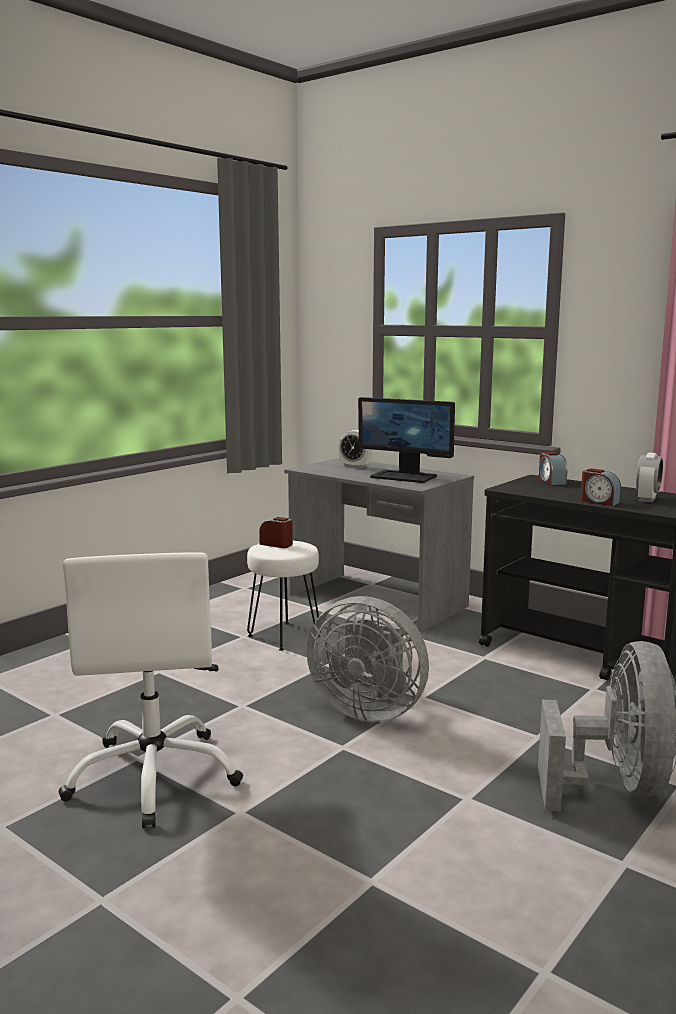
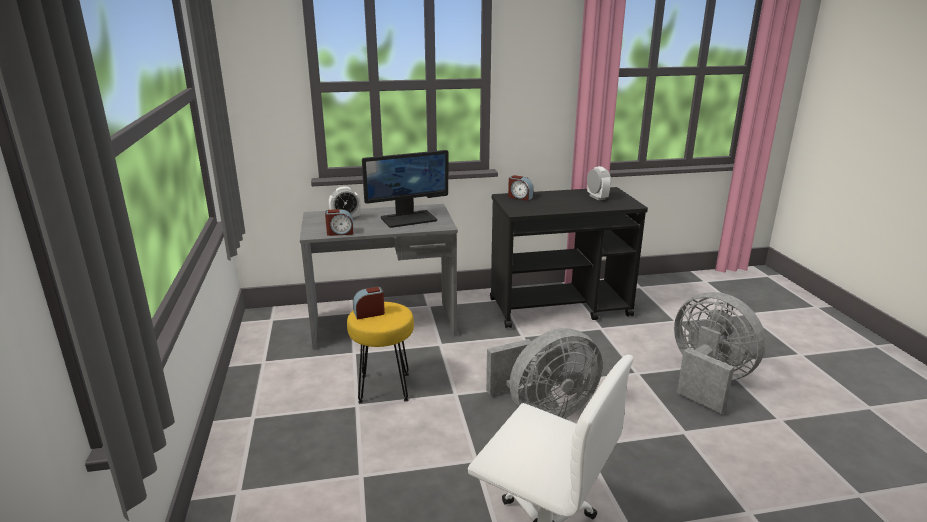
camera: 50 degrees left, 10 degrees up
(283, 636) = (383, 388): white stool -> yellow stool
(599, 501) = (586, 207): alarm clock -> alarm clock (340, 232)

